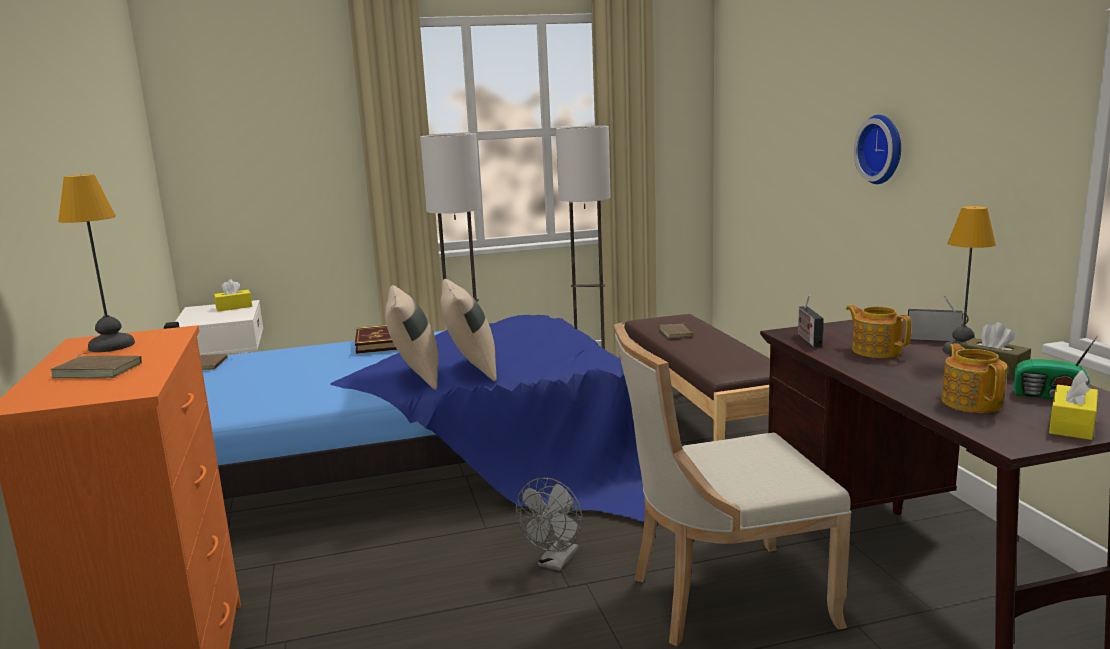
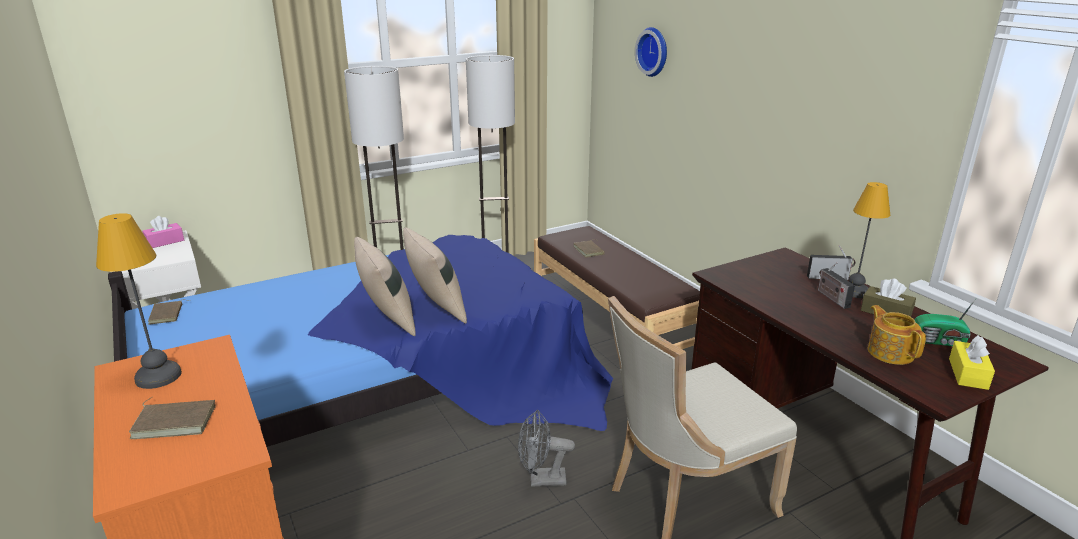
camera: 15 degrees left, 10 degrees up
(234, 307) = (165, 242): yellow tissue box -> pink tissue box
(378, 343) = (328, 277): book -> none
(556, 562) = (541, 480): grey fan -> grey fan turned 75 degrees clockwise
(808, 339) = (735, 282): radio -> radio (831, 298)
(875, 350) = (792, 293): teapot -> none
(883, 149) = (769, 104): wall clock -> wall clock (654, 51)

